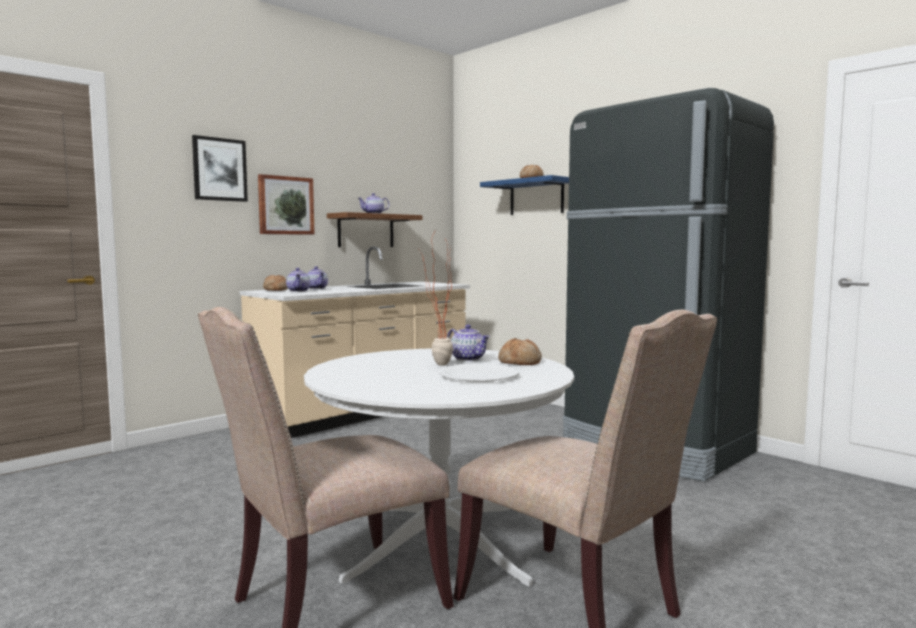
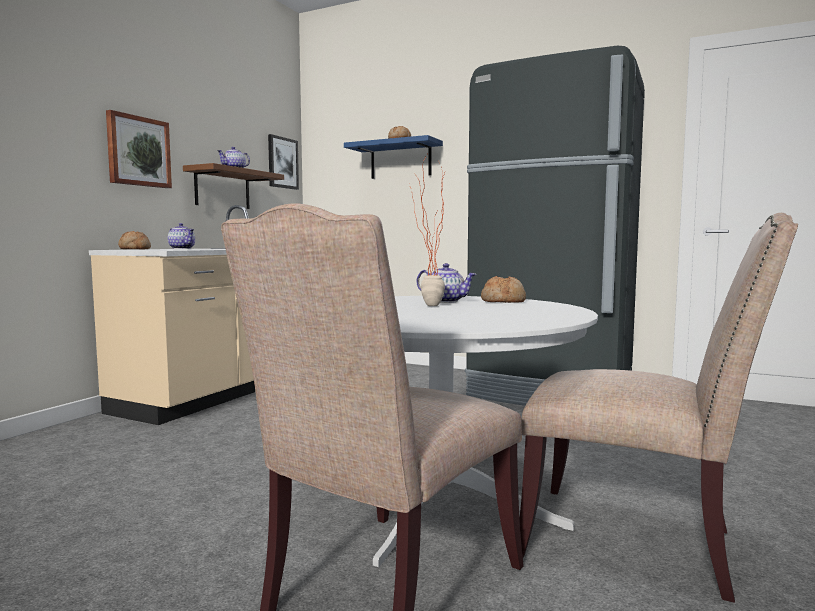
camera: 20 degrees left, 0 degrees up
(219, 169) = (60, 97): picture -> picture (282, 163)
(299, 291) = (169, 249): teapot -> none
(479, 375) = (495, 310): white plate -> none

